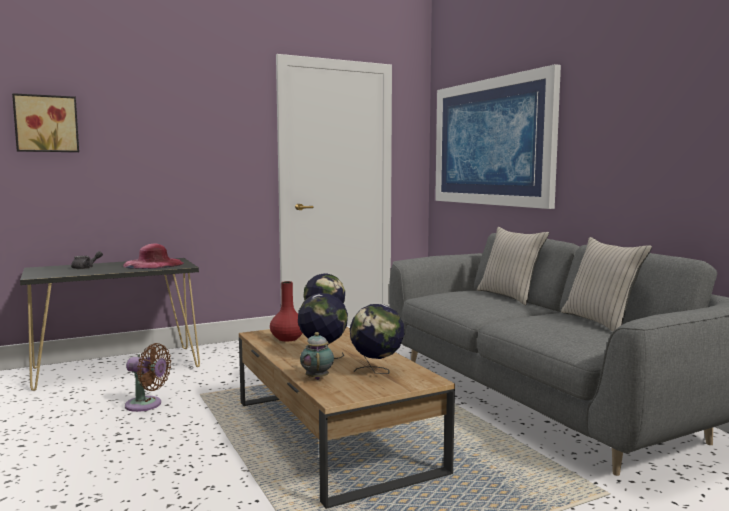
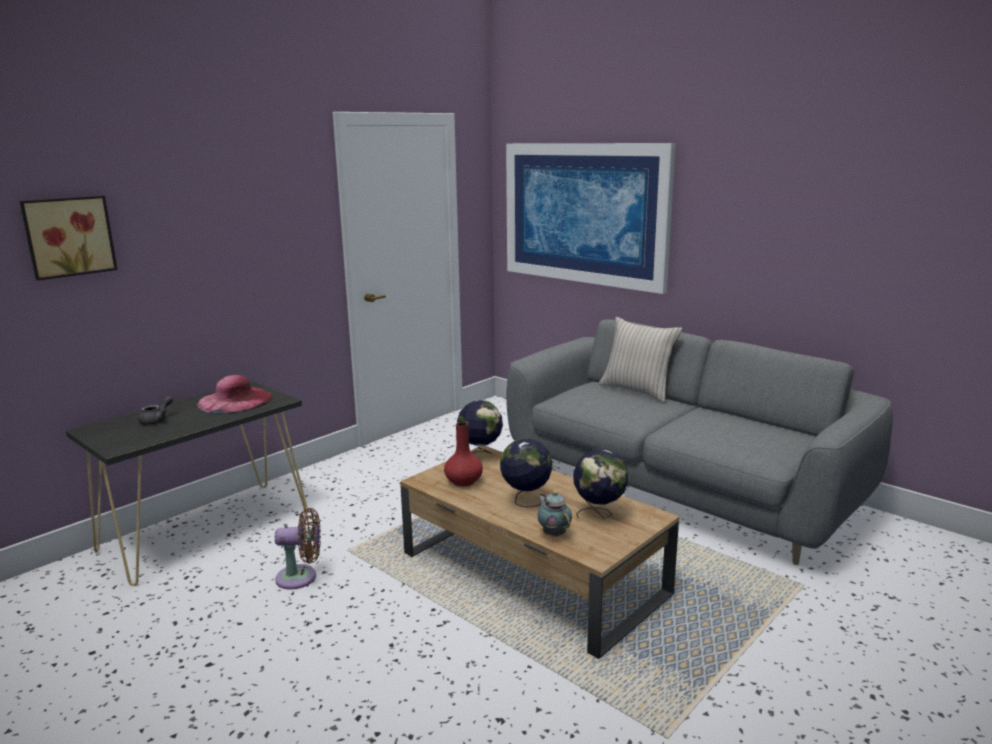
camera: 20 degrees left, 10 degrees up
(600, 322) = (749, 420): beige pillow -> none

